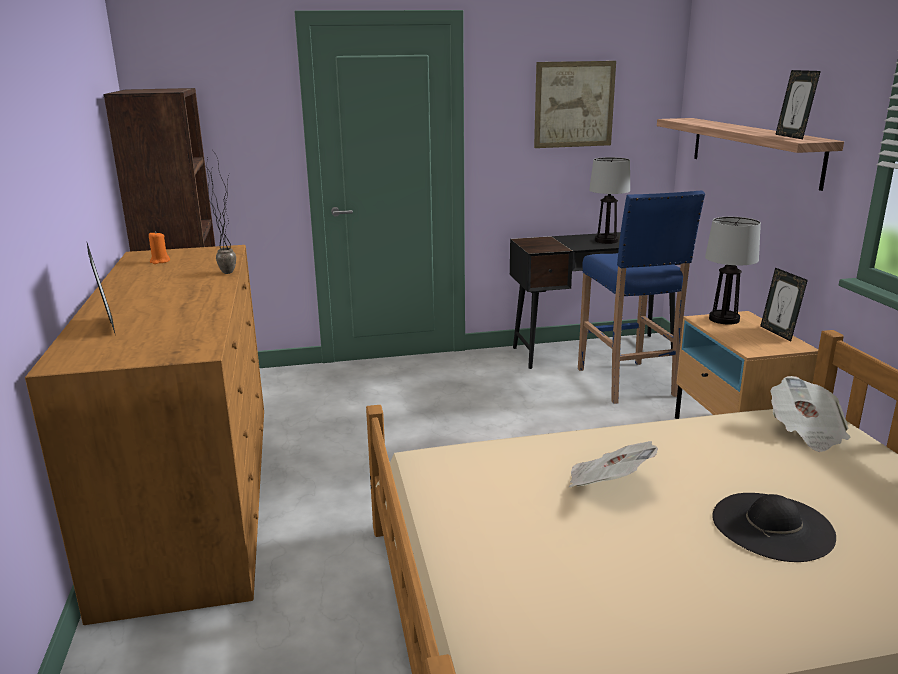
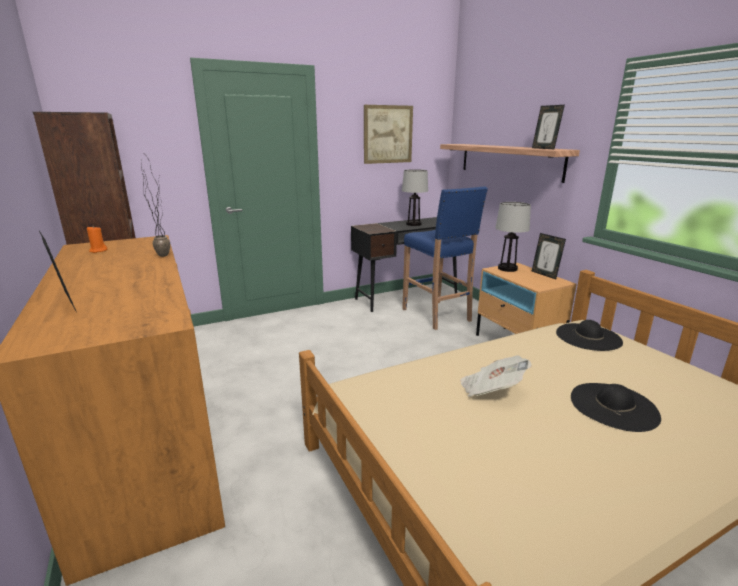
camera: 15 degrees left, 0 degrees up
(806, 432) = (588, 337): newspaper -> black hat

